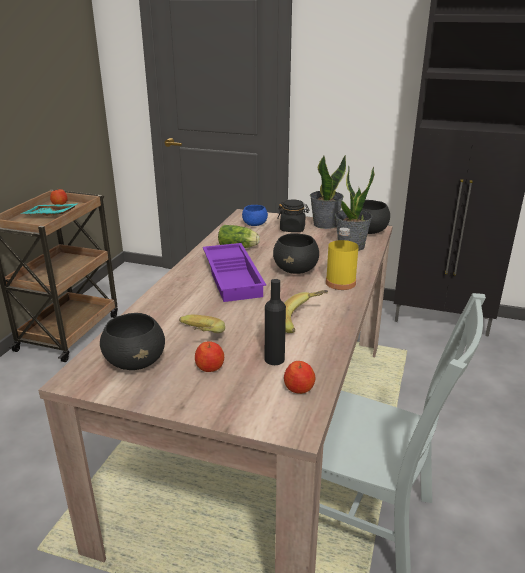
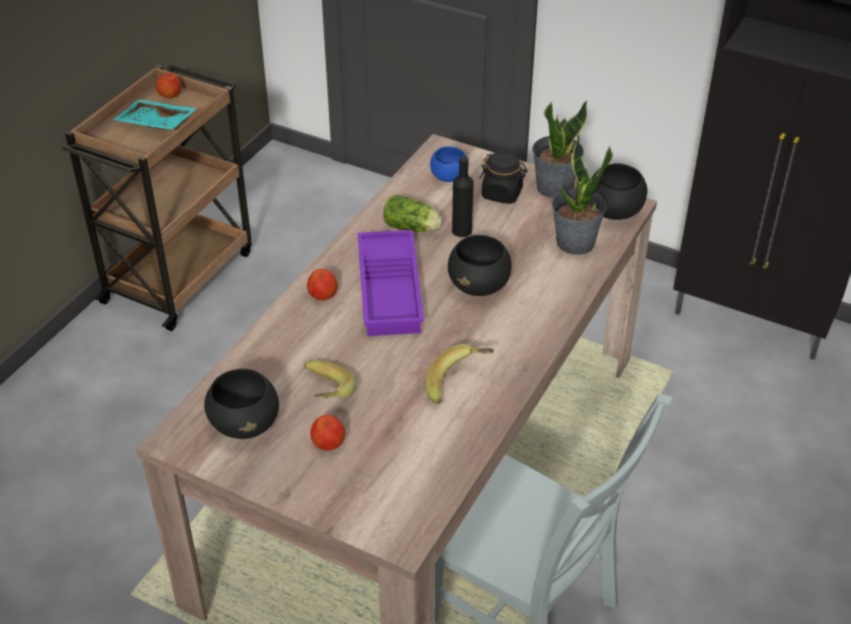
camera: 10 degrees right, 15 degrees up
(274, 359) = (406, 440): black bottle -> black bottle (462, 231)
(299, 388) = (422, 487): apple -> apple (323, 294)
(340, 283) = (532, 318): yellow bottle -> none

